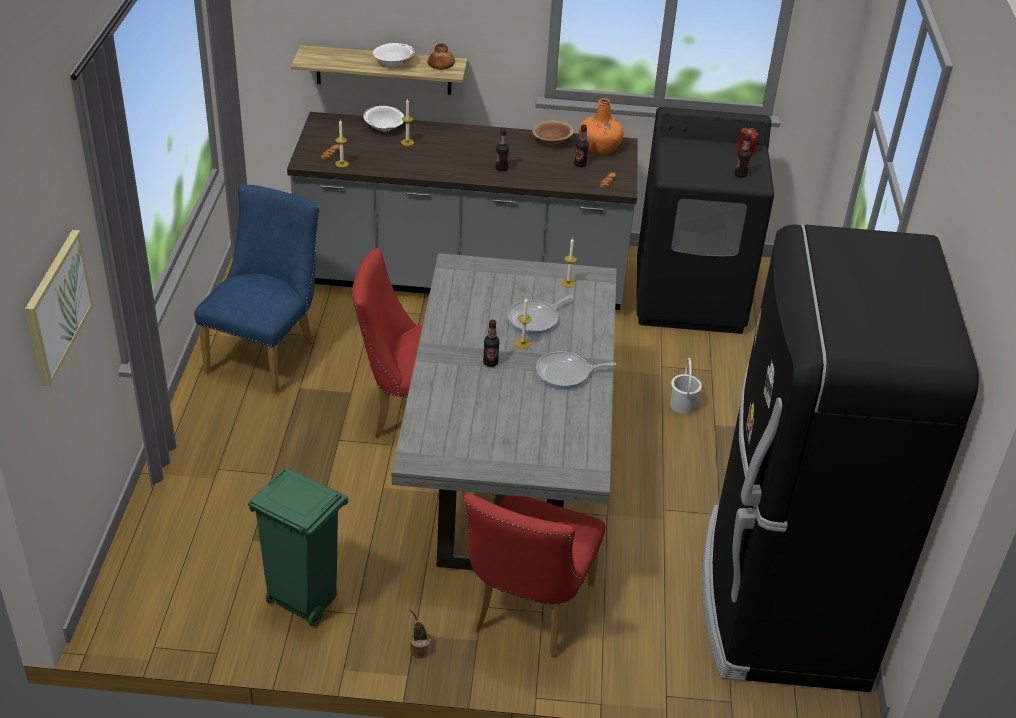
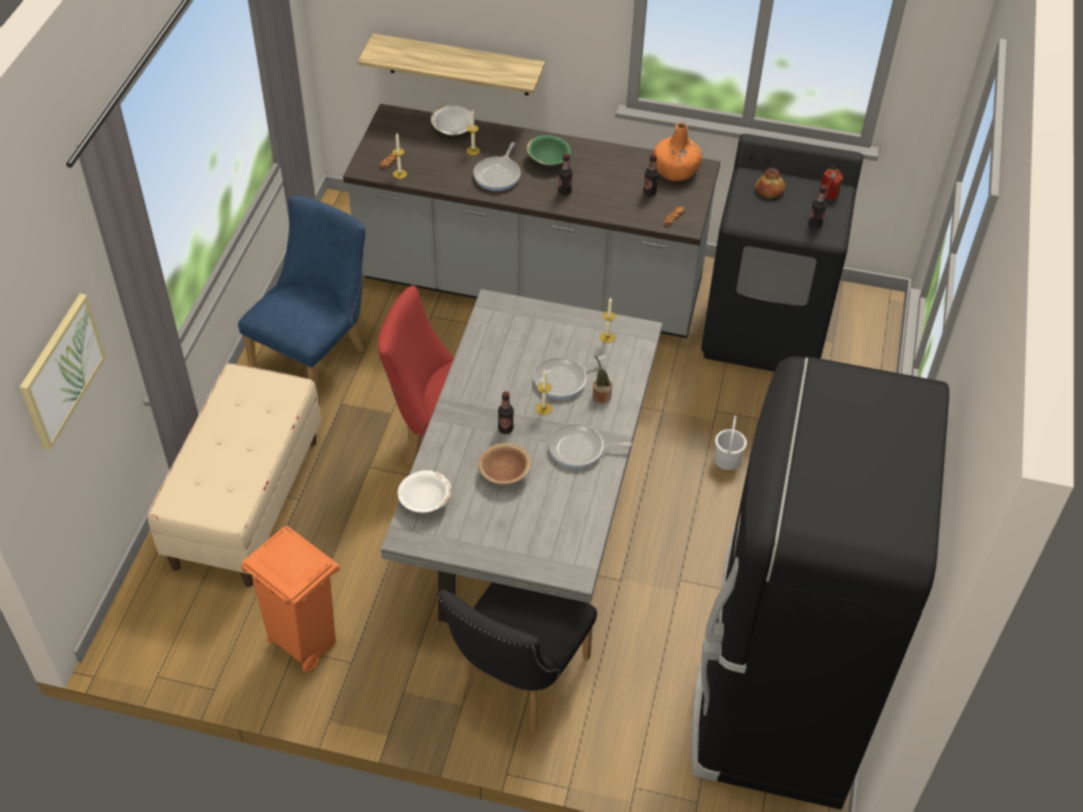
camera: 10 degrees right, 10 degrees up
(220, 481) = (246, 502): none -> beige bench
(303, 601) = (303, 643): green trash can -> orange trash can
(393, 63) = (465, 63): white bowl -> white bowl (425, 500)
(419, 649) = (404, 708): potted plant -> potted plant (600, 395)
(436, 159) = (498, 175): none -> frying pan
(441, 65) = (515, 69): bread -> bread (770, 190)
(480, 145) = (548, 160): none -> green bowl
(527, 613) = (516, 681): red chair -> black chair
(552, 141) = (626, 159): brown bowl -> brown bowl (504, 472)

